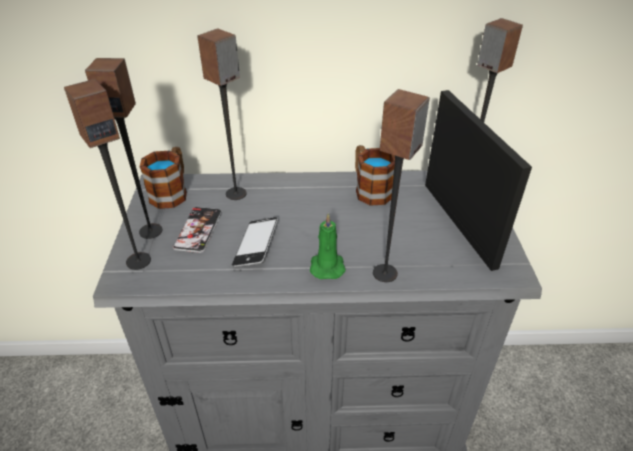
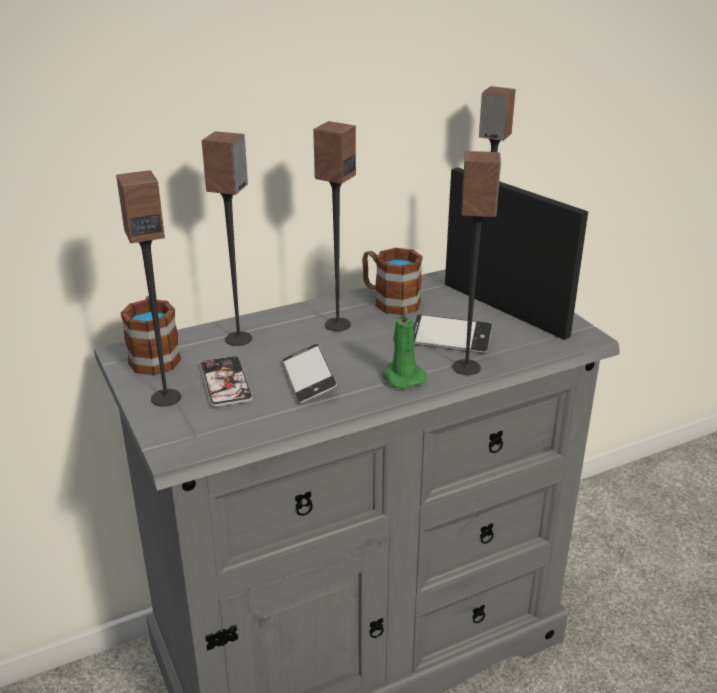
camera: 25 degrees left, 10 degrees down
(138, 260) = (179, 428): speaker -> speaker (337, 324)
(391, 241) = (450, 340): none -> phone

